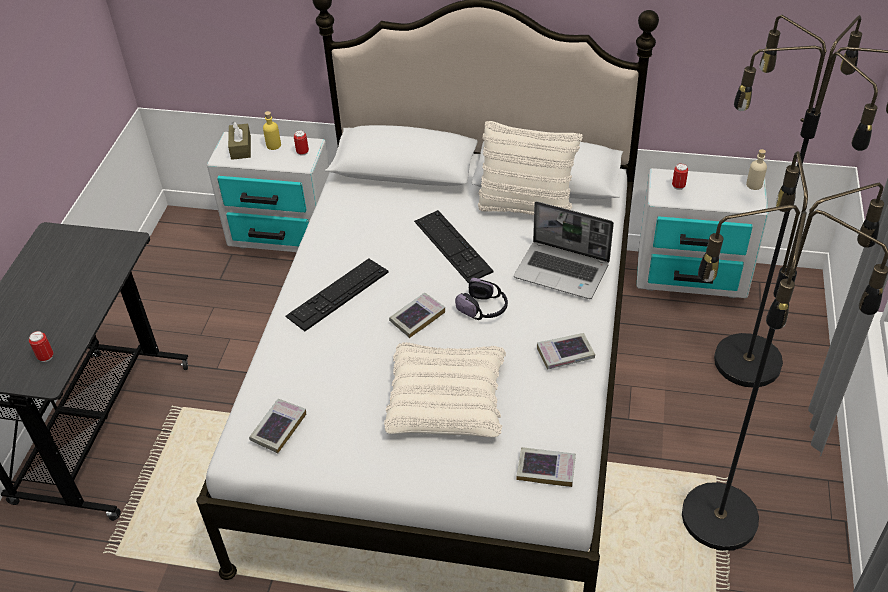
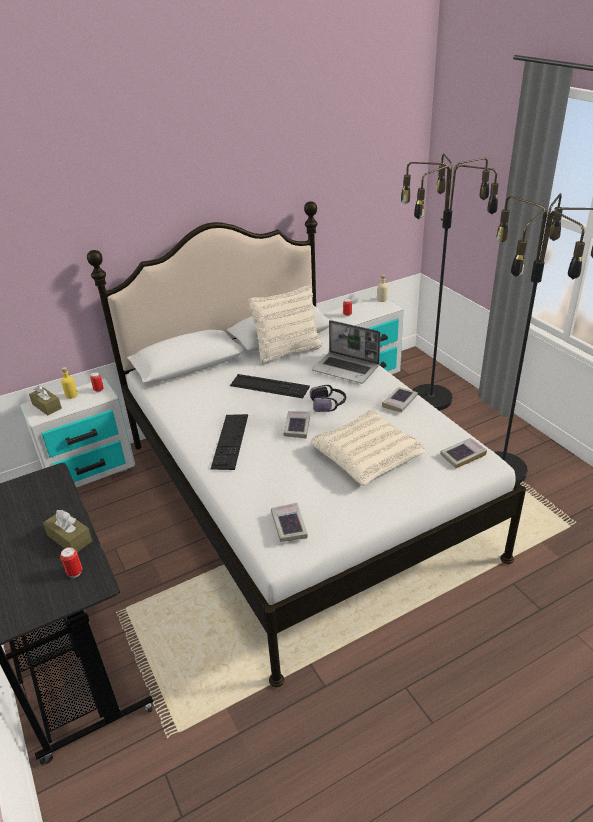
camera: 40 degrees left, 10 degrees down
(74, 320) = (70, 538): none -> brown tissue box
(563, 271) = (347, 369): laptop -> laptop turned 45 degrees clockwise

